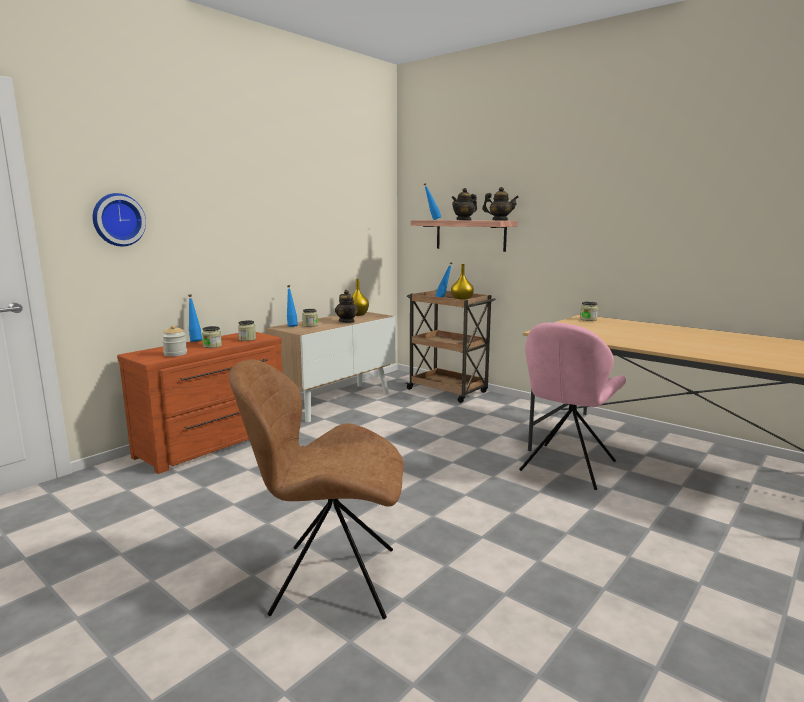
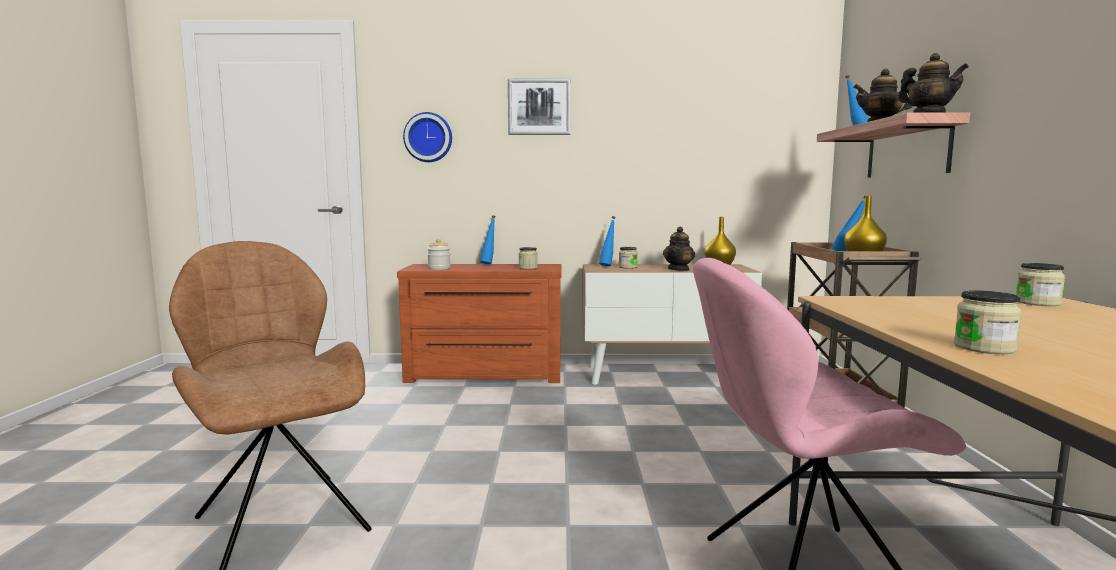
camera: 50 degrees right, 5 degrees down
(212, 346) = (483, 268): jar -> jar (984, 348)
(219, 191) = (539, 107): none -> picture

